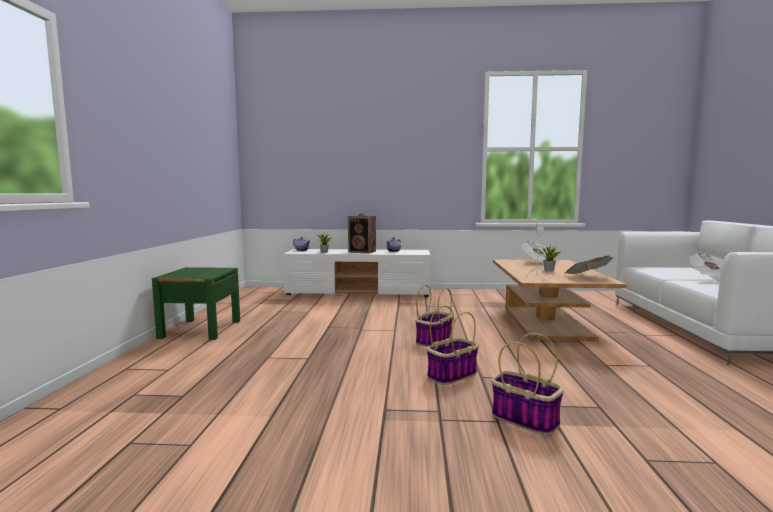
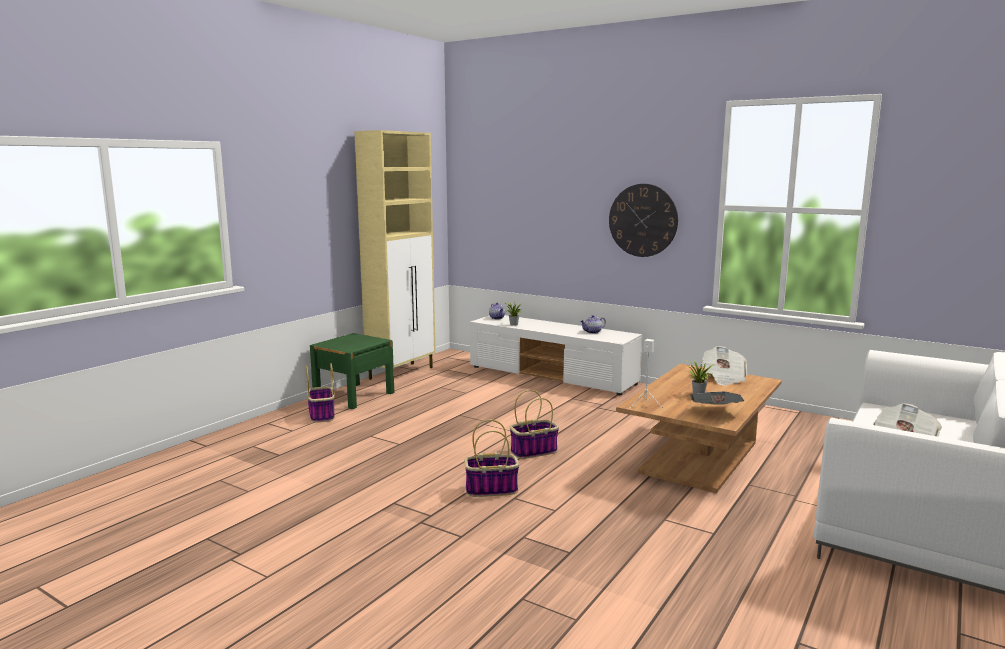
camera: 30 degrees right, 5 degrees up
(226, 306) = (402, 373): none -> beige cabinet
(363, 252) = (556, 329): speaker -> none
(424, 161) = (643, 220): none -> wall clock
(523, 419) = (484, 541): basket -> basket (321, 415)

